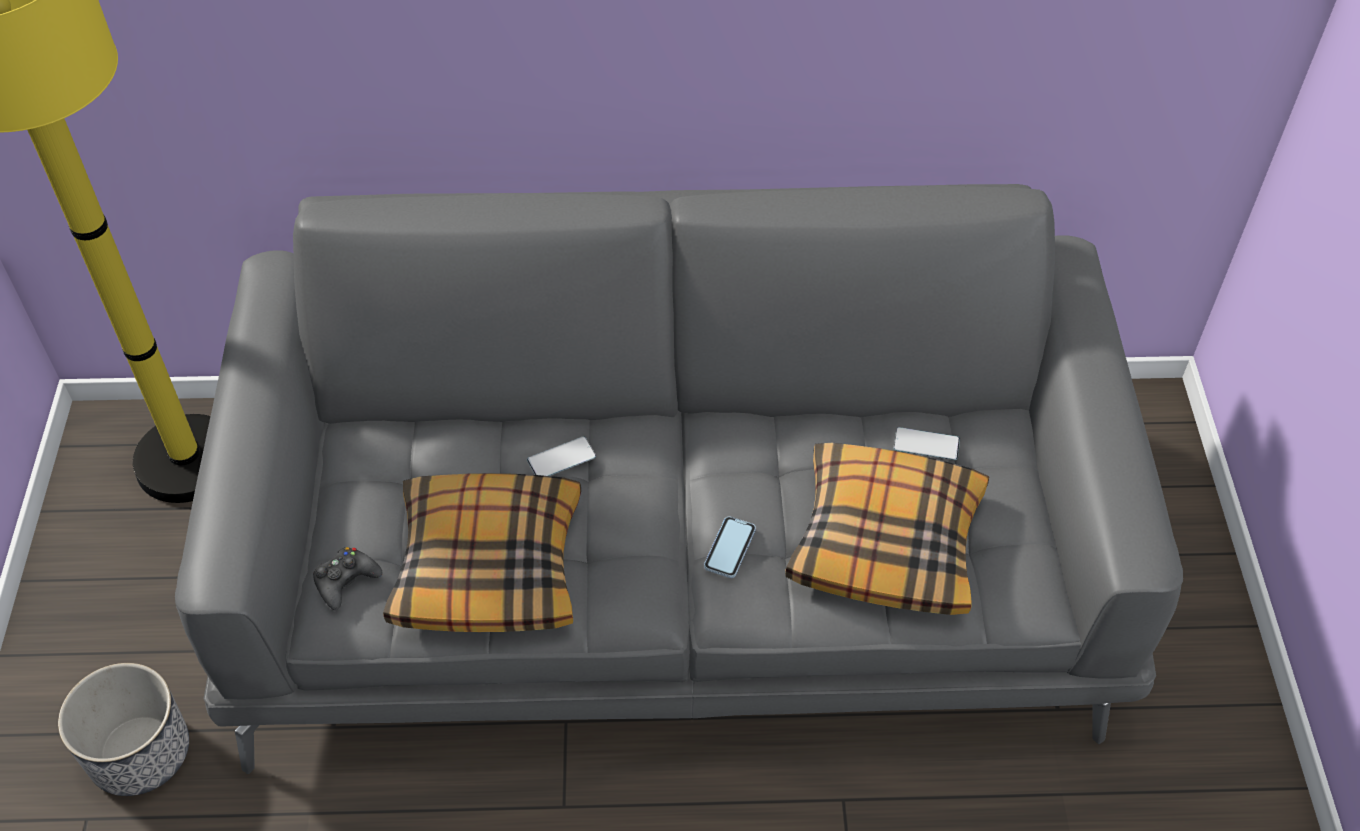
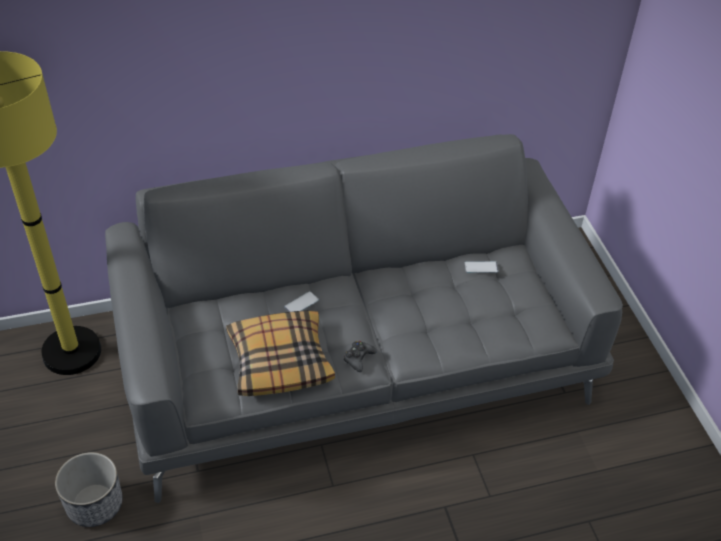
camera: 15 degrees left, 5 degrees down
(346, 581) = (208, 381): black game controller -> black game controller (358, 358)
(730, 548) = (400, 331): phone -> none
(886, 540) = (475, 315): pillow -> none

